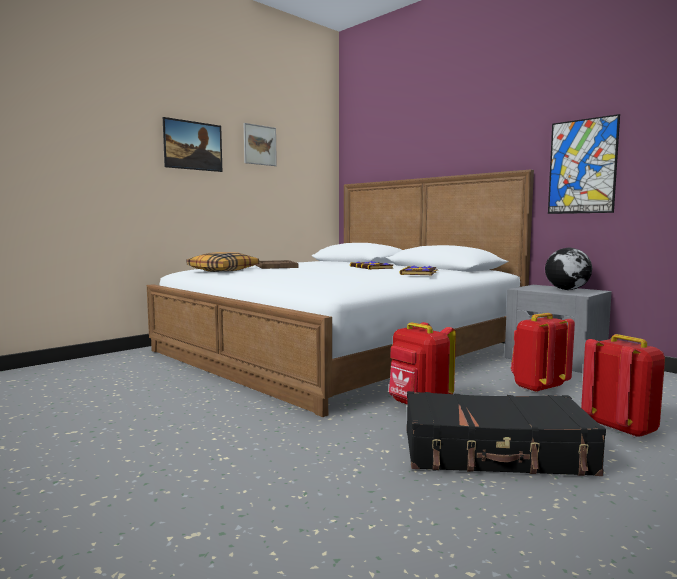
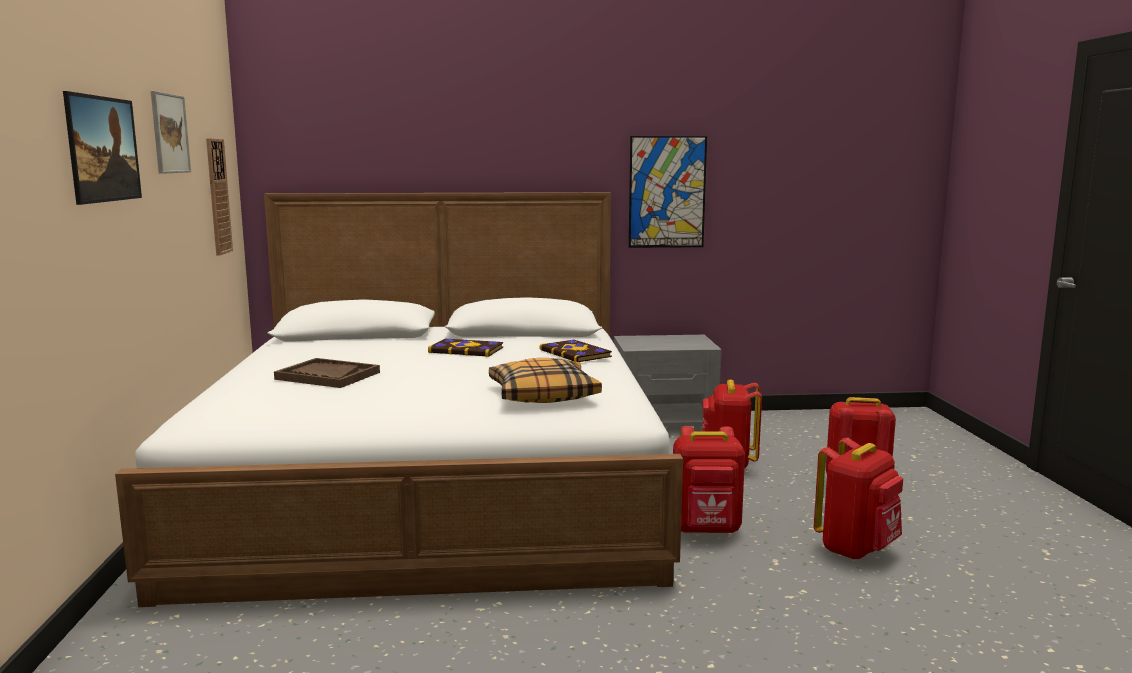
camera: 50 degrees left, 5 degrees up
(223, 270) = (294, 407): pillow -> pillow (543, 394)
(308, 183) = (218, 196): none -> wall clock
(495, 453) = (856, 549): black suitcase -> red backpack
(567, 290) = (673, 340): globe -> none

